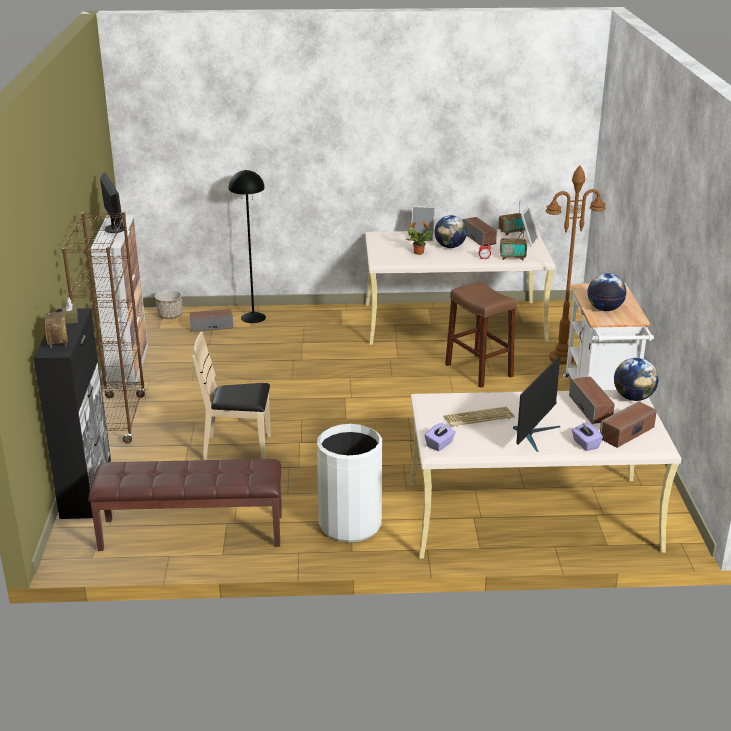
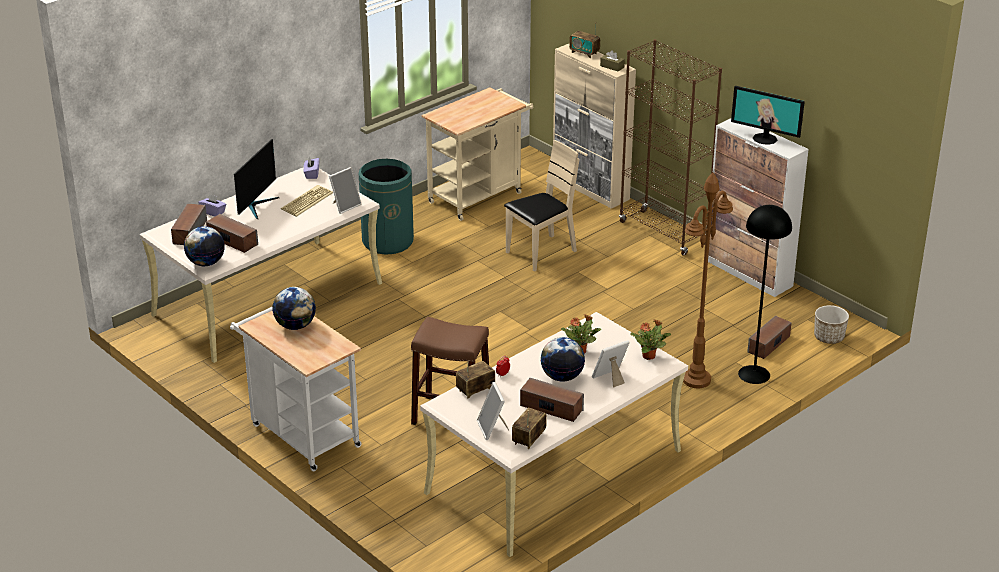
camera: 140 degrees right, 5 degrees up
(86, 487) = (590, 188): black cabinet -> beige cabinet
(191, 533) = (479, 195): brown bench -> beige cart
(350, 524) = (388, 241): white trash can -> green trash can
(382, 238) = (649, 356): none -> potted plant
(447, 399) = (345, 206): none -> picture frame
(533, 434) = (256, 205): monitor -> monitor turned 150 degrees counterclockwise
(561, 358) = (387, 473): brown floor lamp -> brown floor lamp (696, 379)

